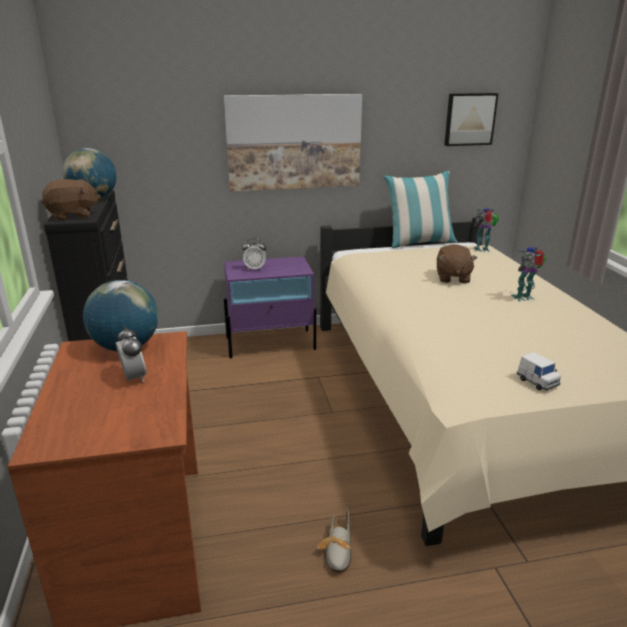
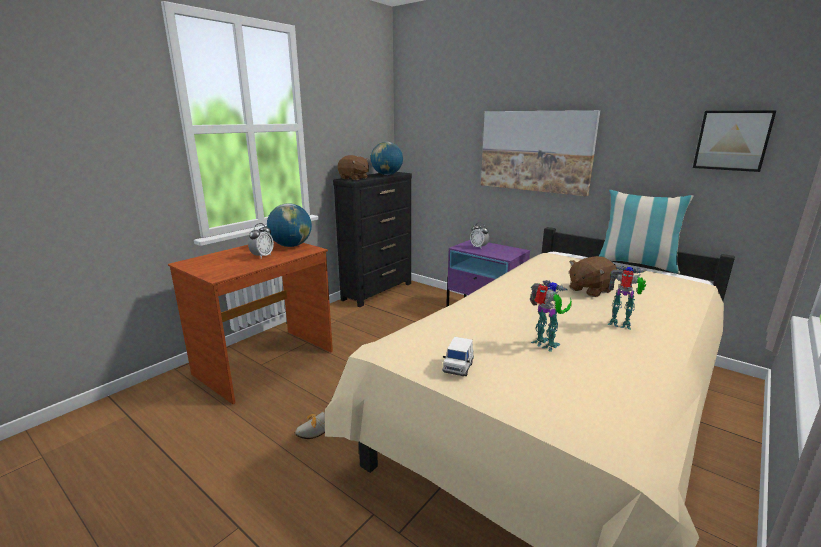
camera: 50 degrees right, 5 degrees down
(482, 250) = (688, 284): toy robot -> toy robot (545, 345)

